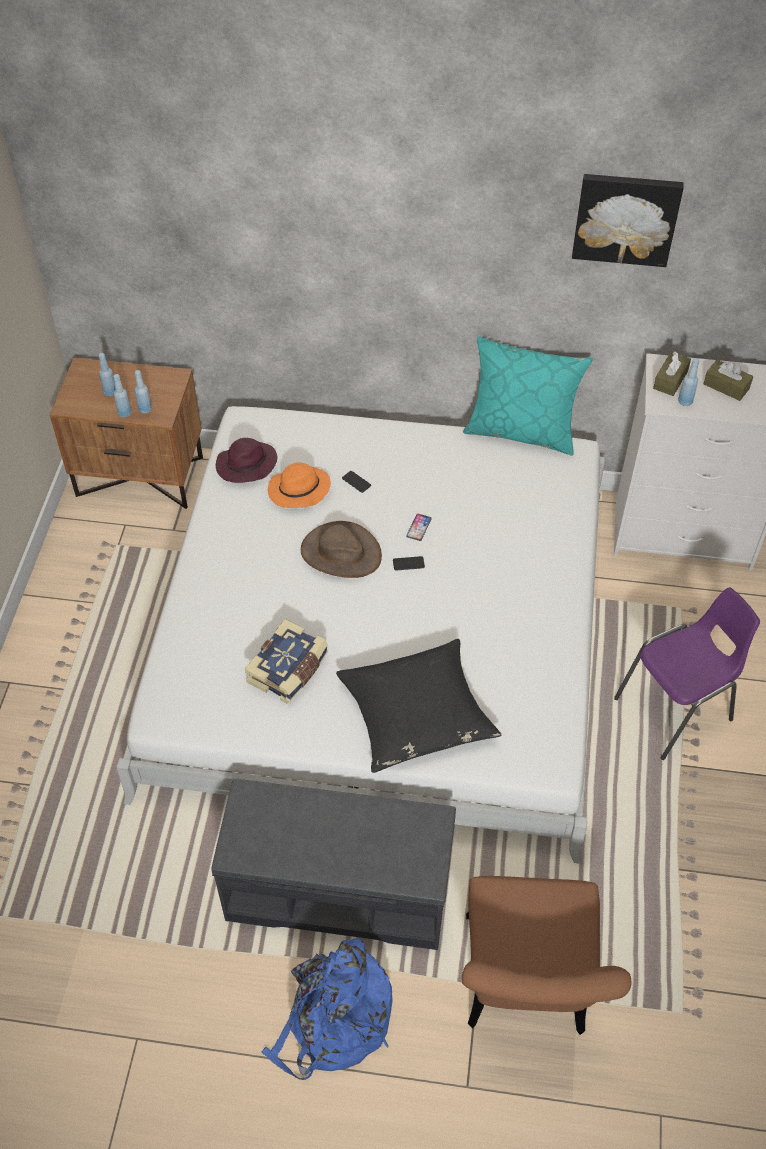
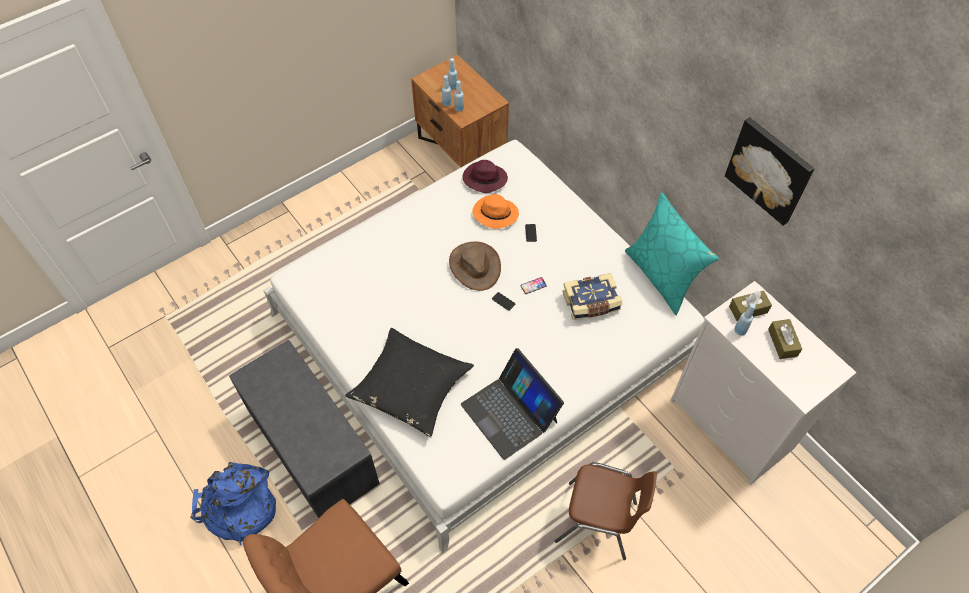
camera: 45 degrees right, 5 degrees up
(289, 670) = (377, 307): book -> book (591, 303)
(535, 656) = (510, 412): none -> laptop
(676, 709) = (598, 522): purple chair -> brown chair

